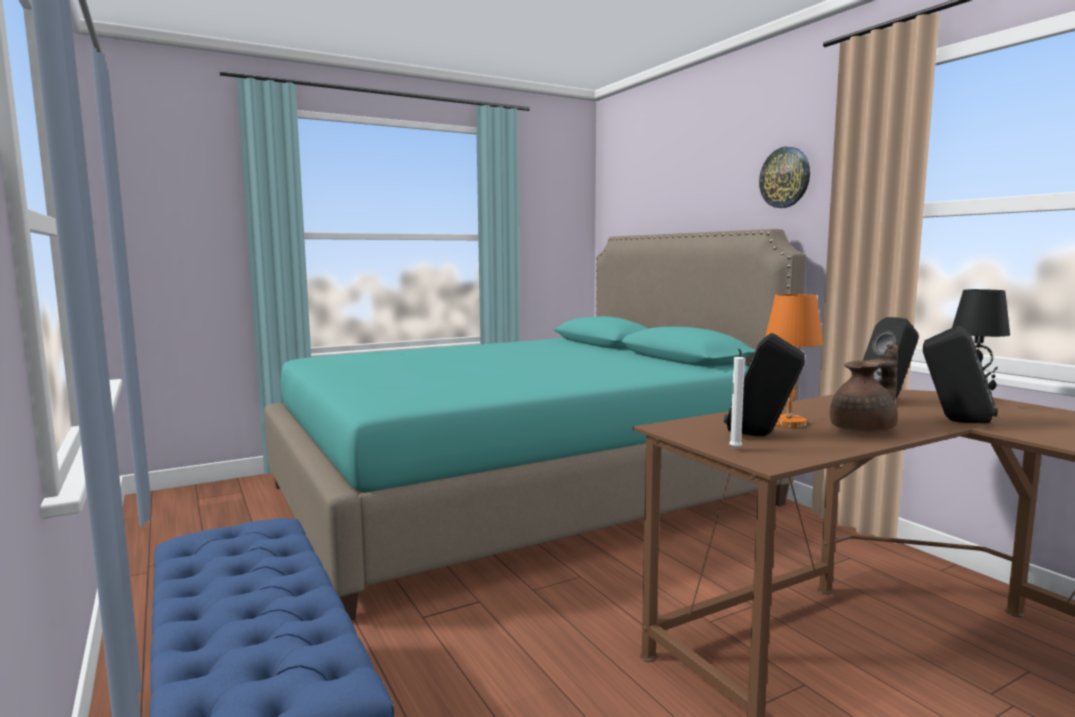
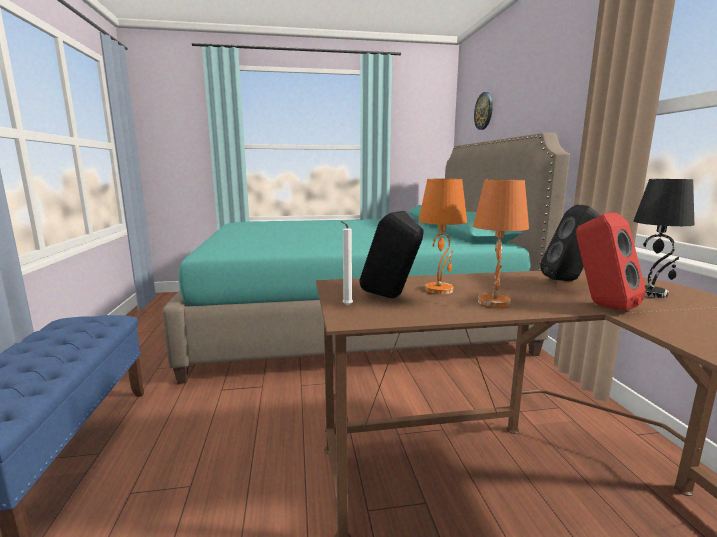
camera: 20 degrees right, 5 degrees up
(785, 177) = (564, 88): wall clock -> wall clock (484, 111)
(865, 429) = (494, 302): brown teapot -> orange table lamp
(955, 421) = (601, 305): black speaker -> red speaker

